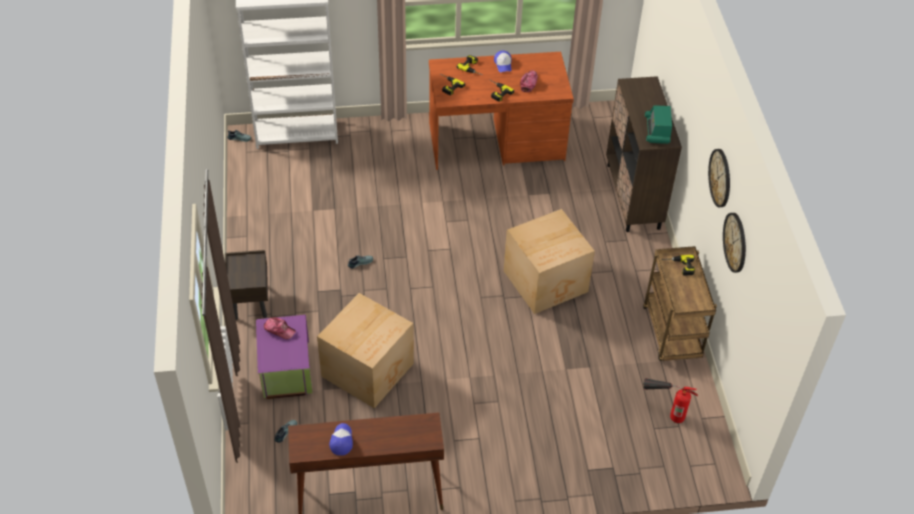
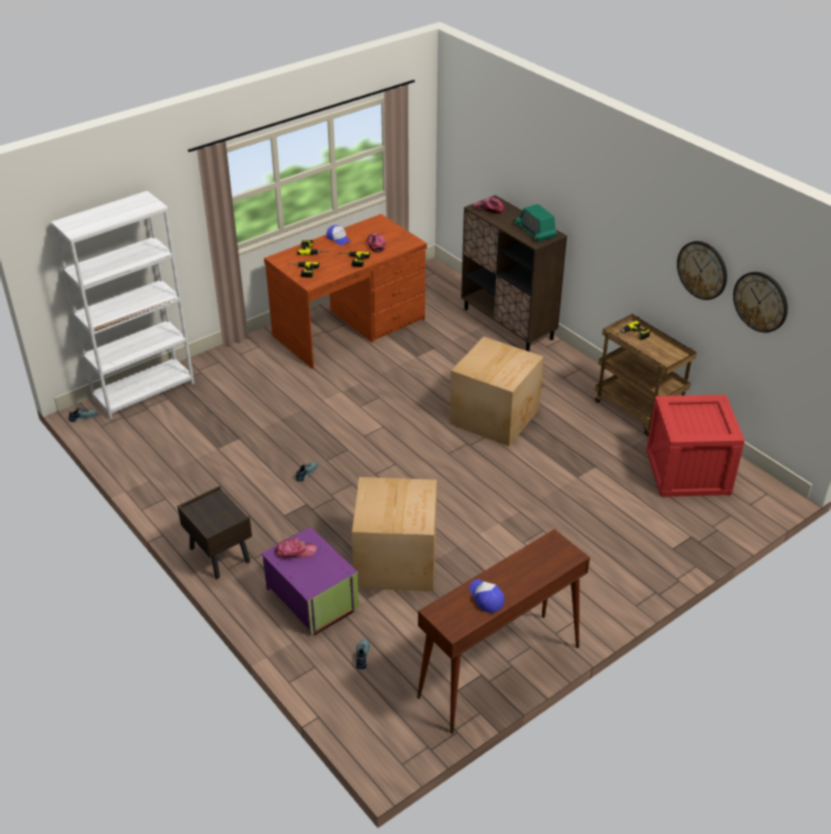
camera: 30 degrees left, 10 degrees down
(637, 90) = (489, 209): none -> cap
(664, 411) = (689, 472): fire extinguisher -> crate
(720, 178) = (650, 224): wall clock -> wall clock (761, 301)

